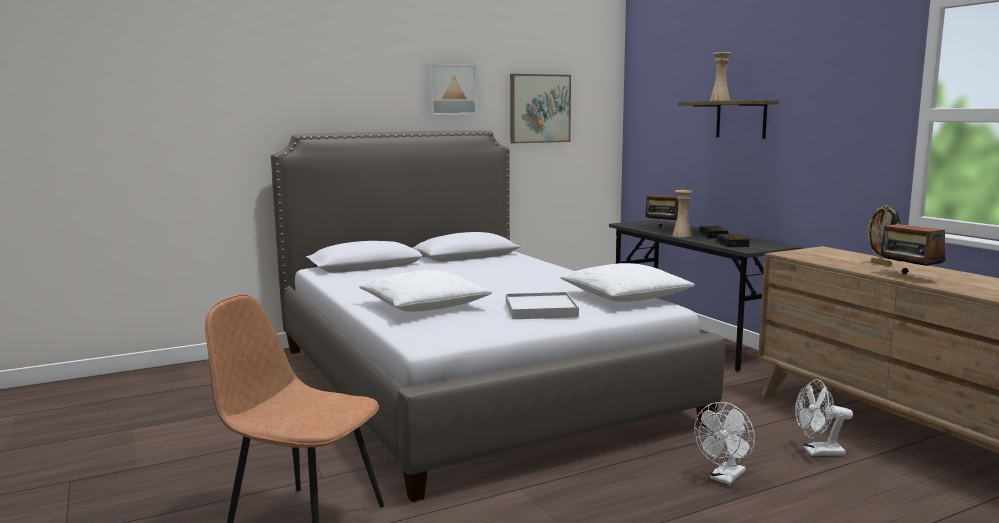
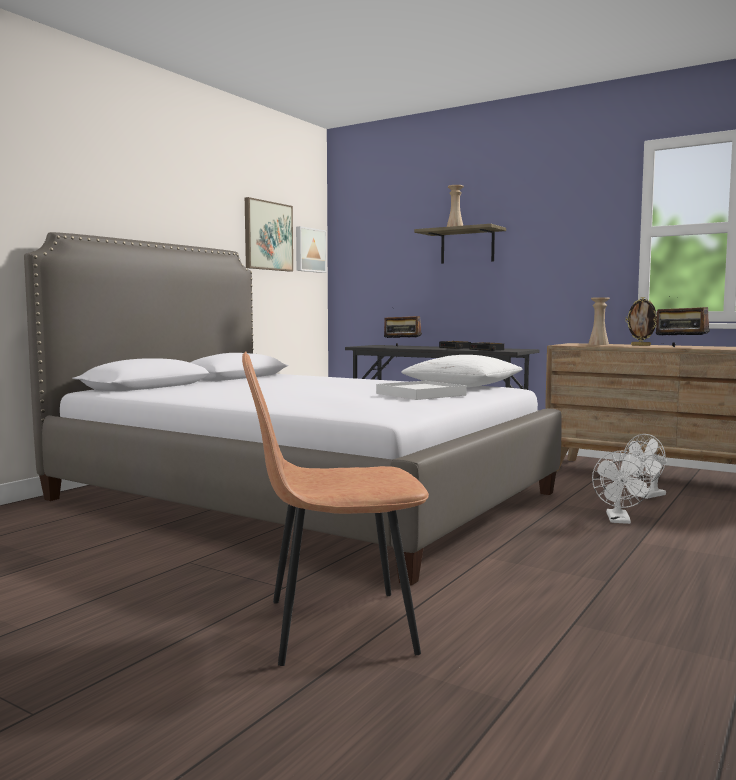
camera: 30 degrees left, 5 degrees down
(424, 306) = (306, 400): white pillow -> none
(451, 89) = (196, 205): picture -> picture (309, 250)
(682, 235) = (431, 348): beige vase -> beige vase (598, 344)

